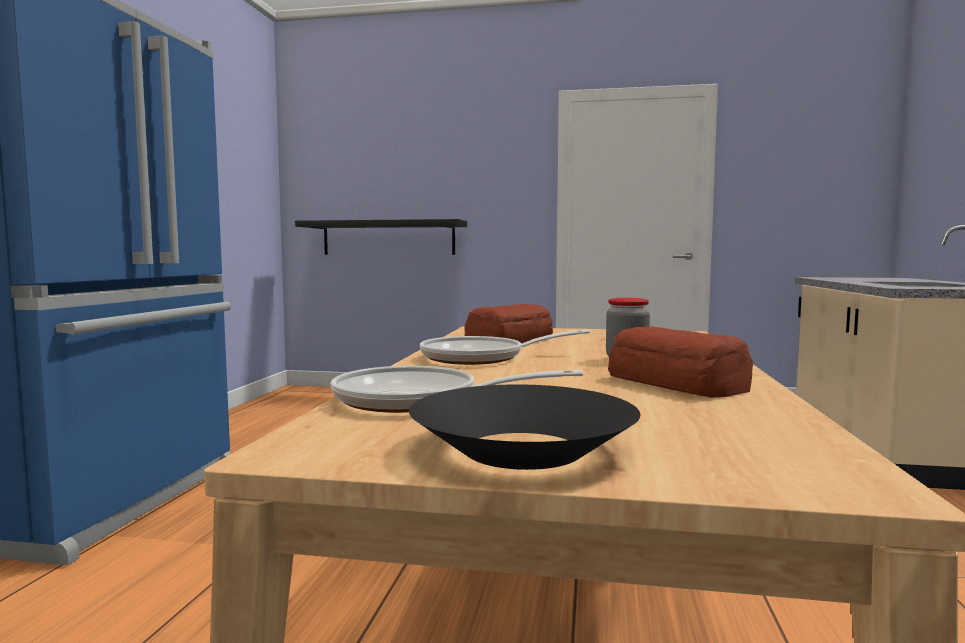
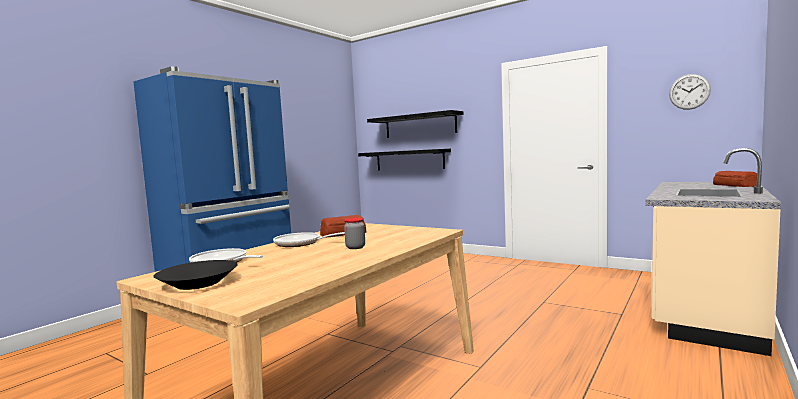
camera: 25 degrees right, 0 degrees up
(411, 180) = (420, 125): none -> black shelf
(675, 383) = (330, 261): bread -> bread (735, 185)
(819, 158) = (689, 91): none -> wall clock

